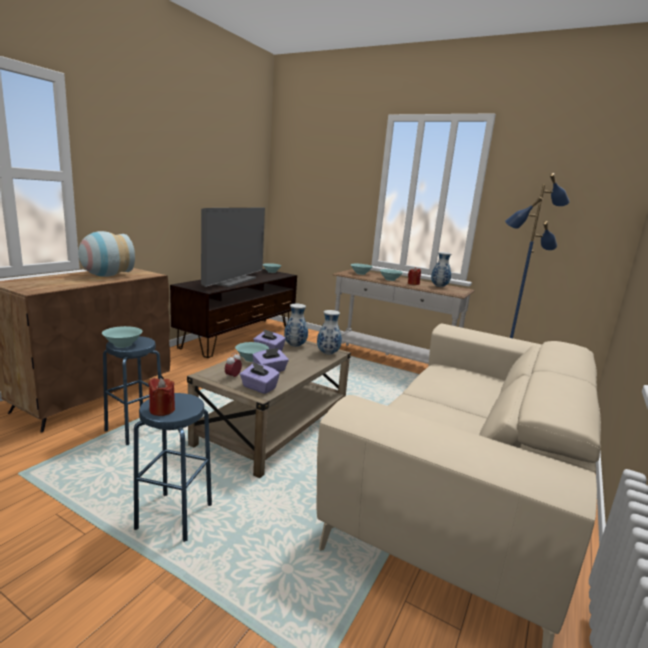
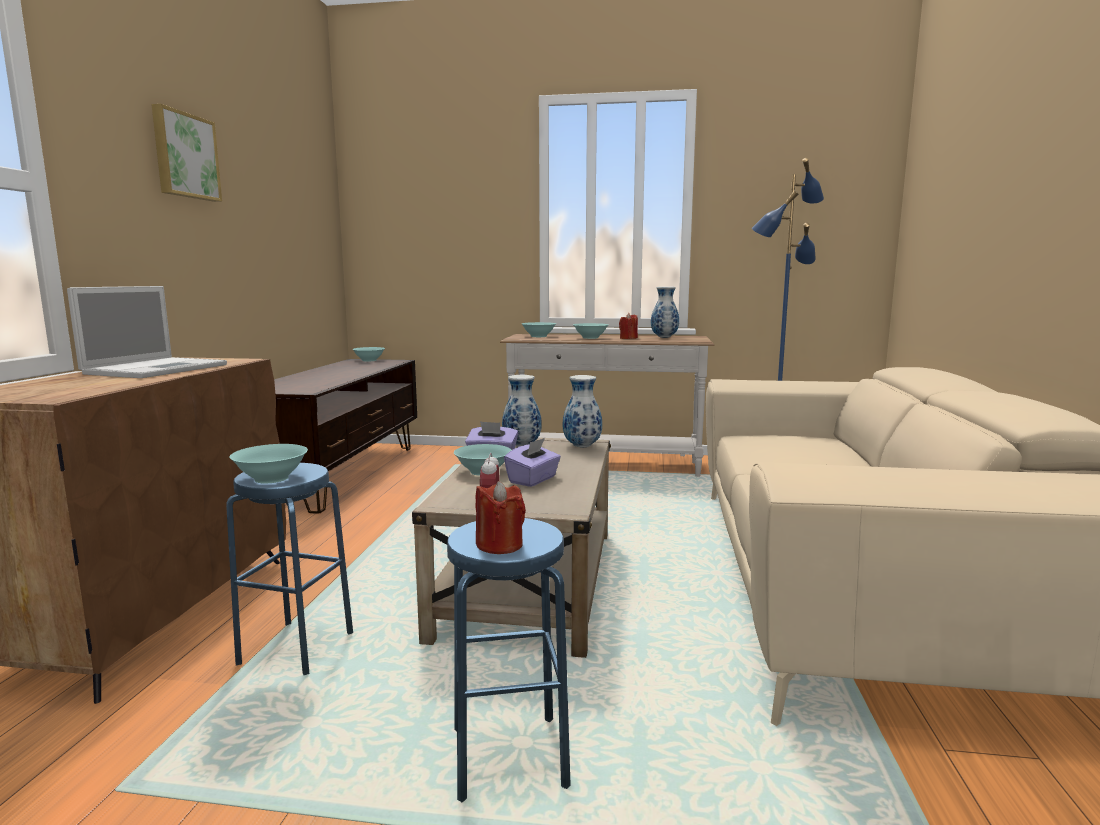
camera: 20 degrees left, 5 degrees down
(106, 276) = (158, 369): vase -> laptop
(158, 156) = (184, 156): none -> picture
(231, 280) = (324, 376): television -> none
(258, 388) = (551, 503): purple tissue box -> none

